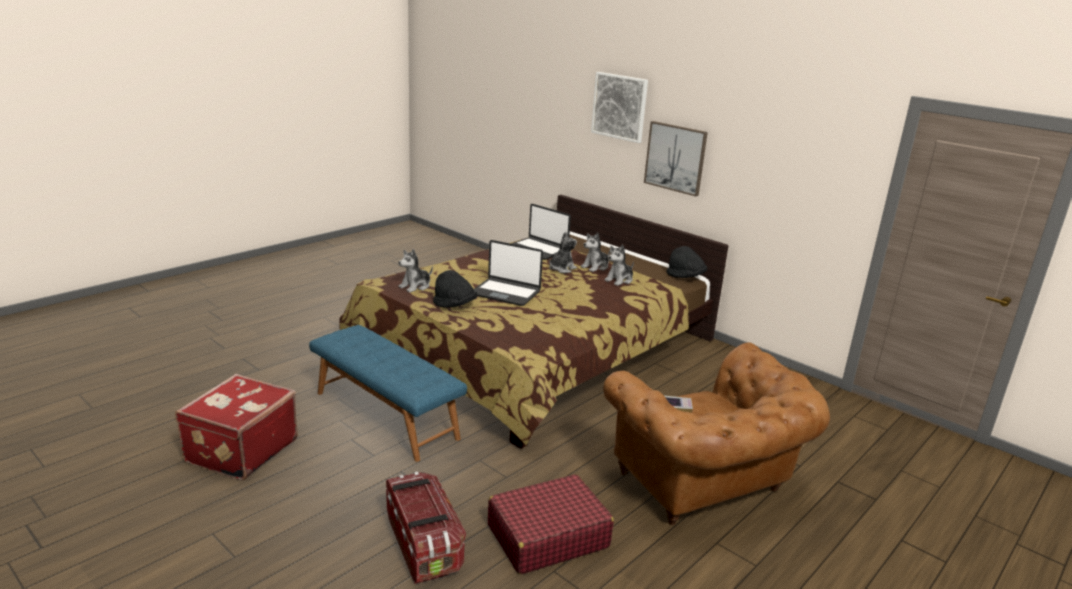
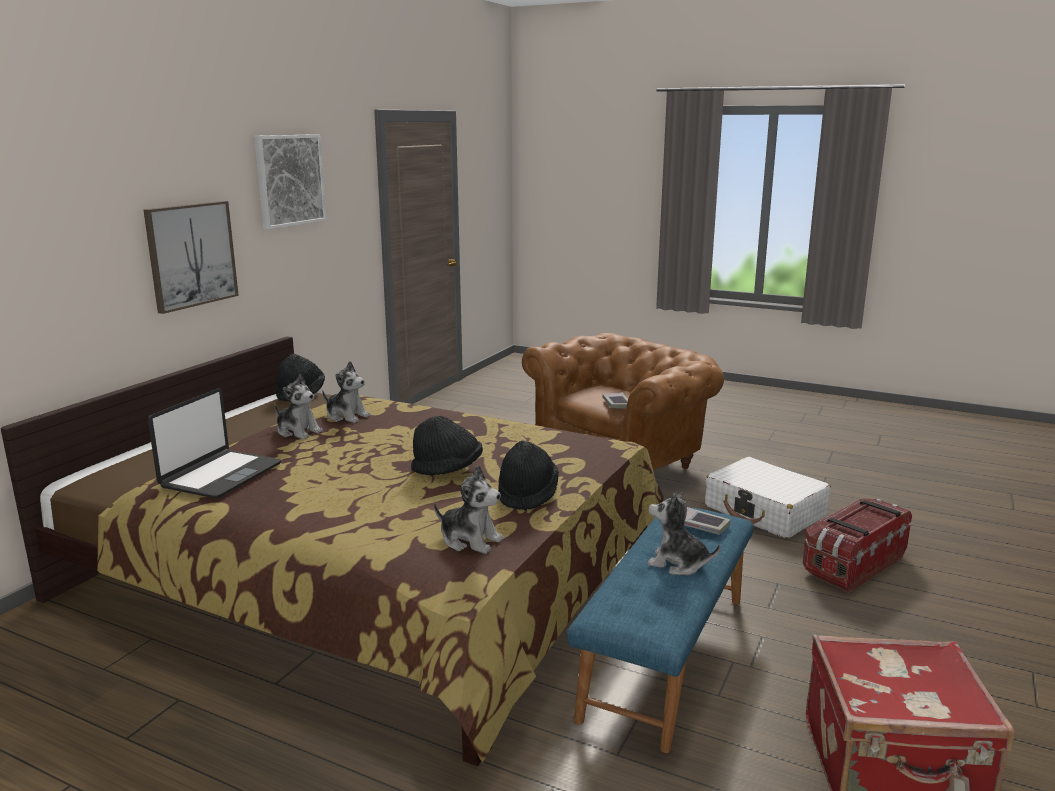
camera: 105 degrees left, 5 degrees down
(415, 378) = (701, 525): none -> book
(506, 293) = (448, 470): laptop -> black hat
(547, 536) = (765, 512): red suitcase -> white suitcase
(561, 269) = (318, 449): plush toy -> plush toy (678, 564)
(619, 106) = (76, 203): picture -> picture (290, 180)

